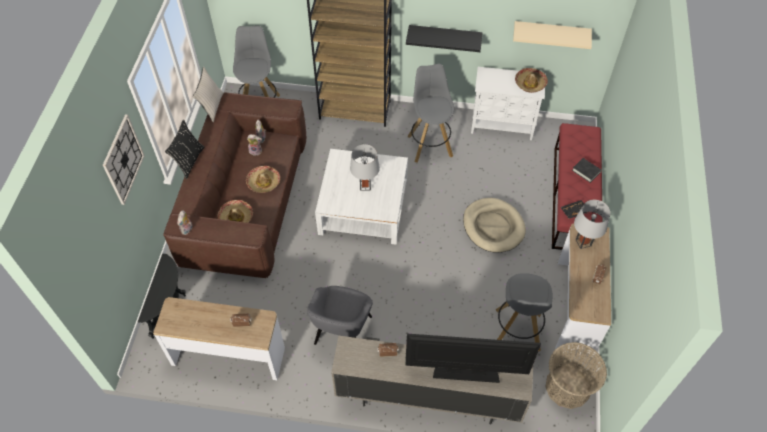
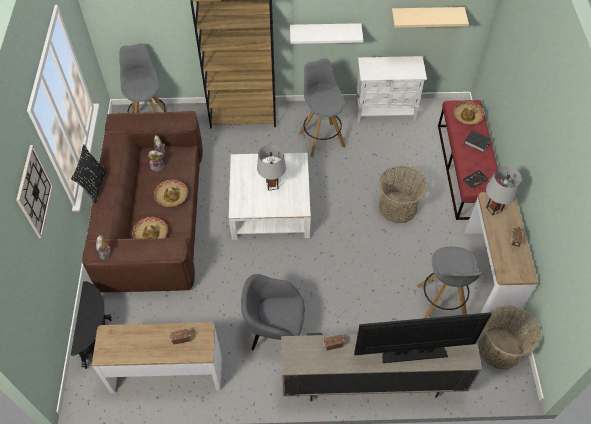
camera: 10 degrees left, 0 degrees up
(212, 107) = (107, 129): beige pillow -> none
(342, 331) = (275, 330): grey armchair -> grey armchair turned 90 degrees clockwise
(444, 36) = (325, 31): black shelf -> white shelf
(493, 227) = (397, 207): beige dog bed -> basket
(530, 83) = (410, 67): hat -> hat (467, 116)

